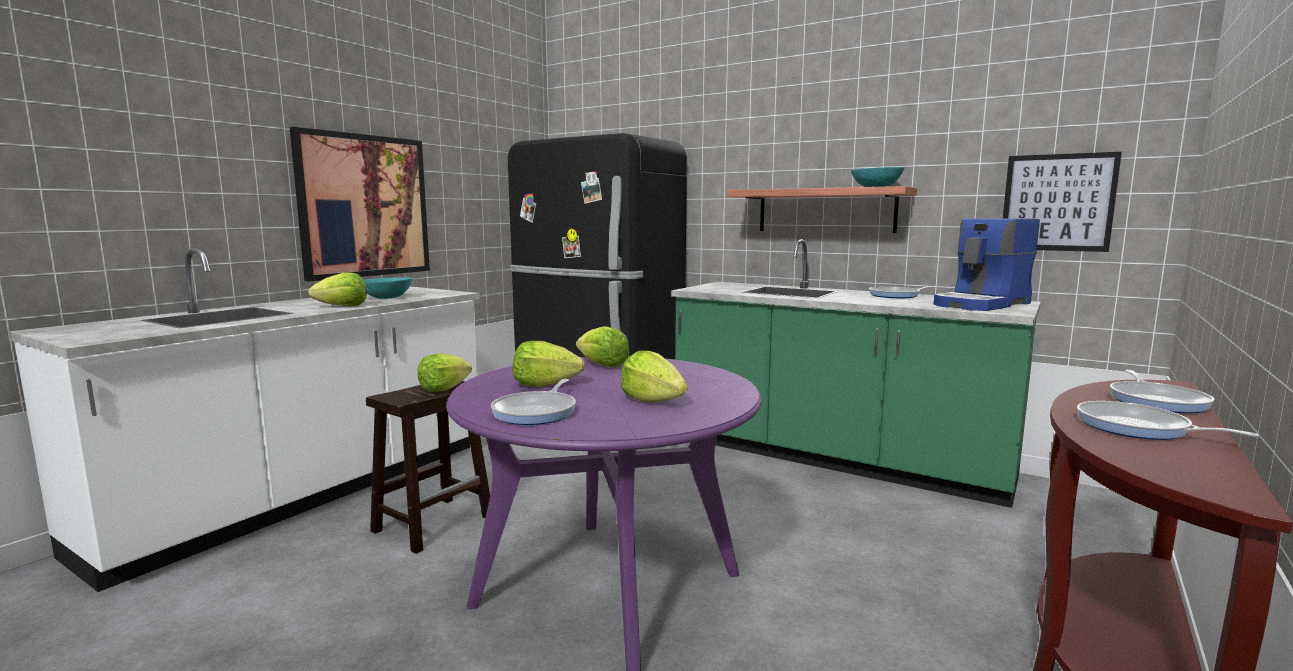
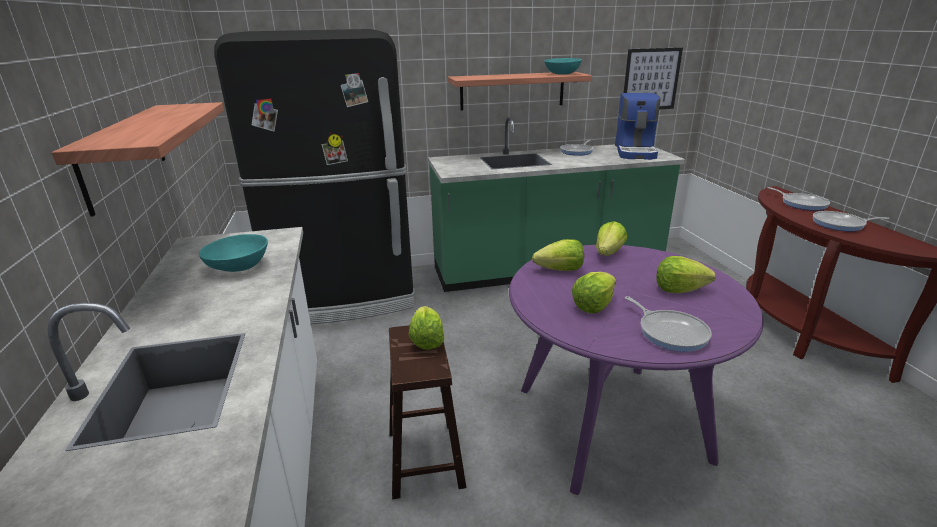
camera: 45 degrees left, 15 degrees up
(342, 306) = (254, 299): lettuce -> lettuce (608, 253)
(364, 206) = (124, 154): picture -> shelf

